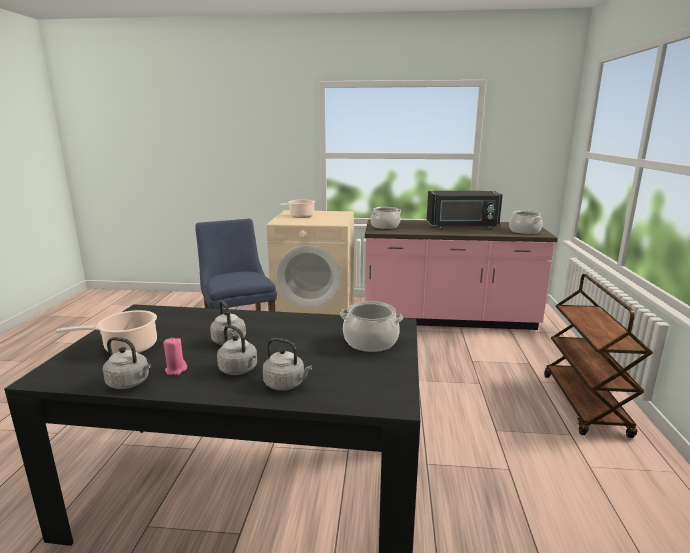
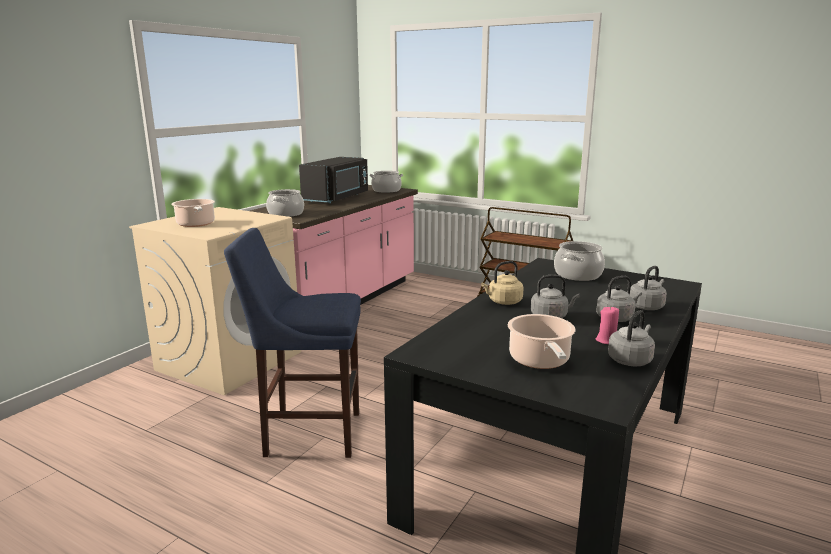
camera: 65 degrees left, 0 degrees up
(258, 321) = (503, 302): none -> beige kettle

